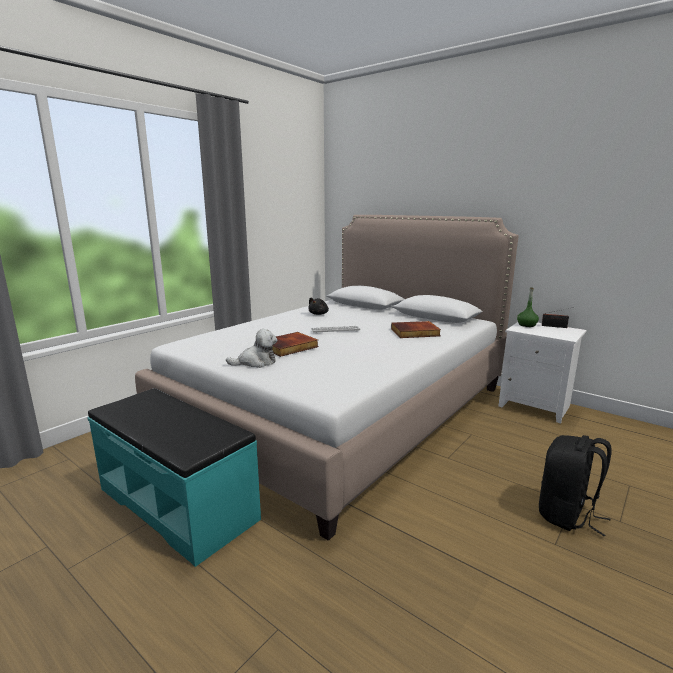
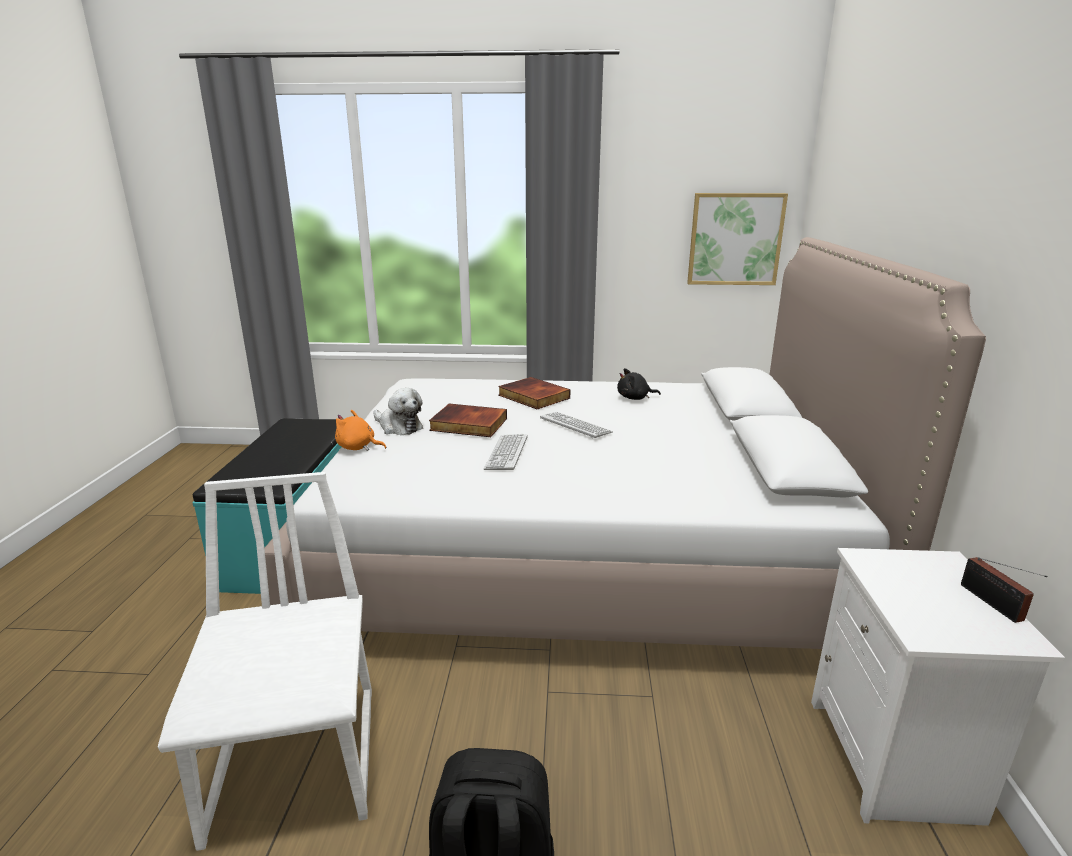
camera: 55 degrees right, 5 degrees up
(270, 378) = (358, 447): none -> orange plush toy
(301, 220) = (735, 239): none -> picture
(346, 349) = (506, 453): none -> keyboard
(415, 332) = (658, 474): book -> book (532, 397)
(446, 558) = (298, 763): none -> white chair
(526, 325) = (926, 565): green bottle -> none

